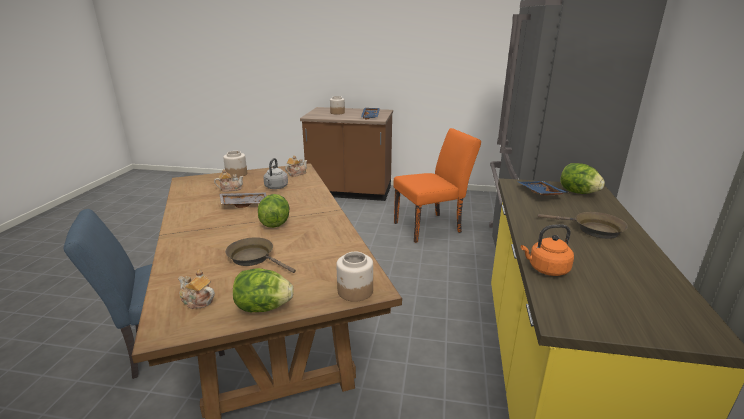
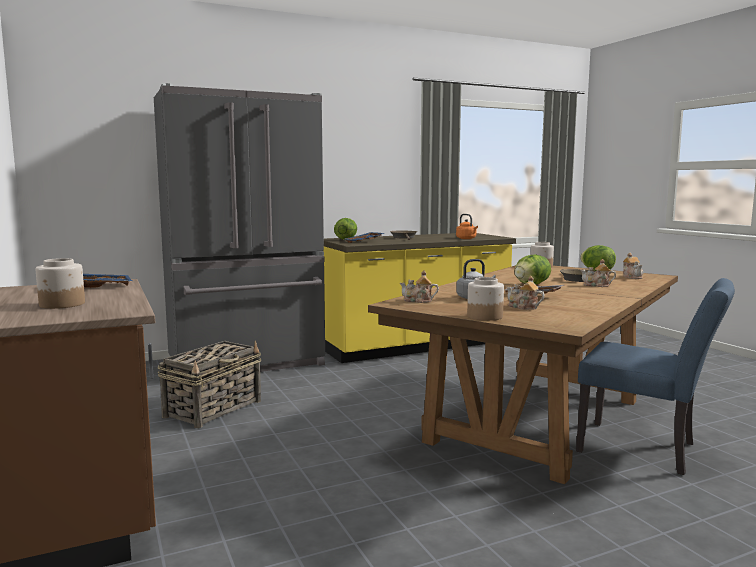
camera: 125 degrees left, 15 degrees down
(217, 248) = (597, 285): none -> teapot
(432, 226) = (214, 408): orange chair -> basket

